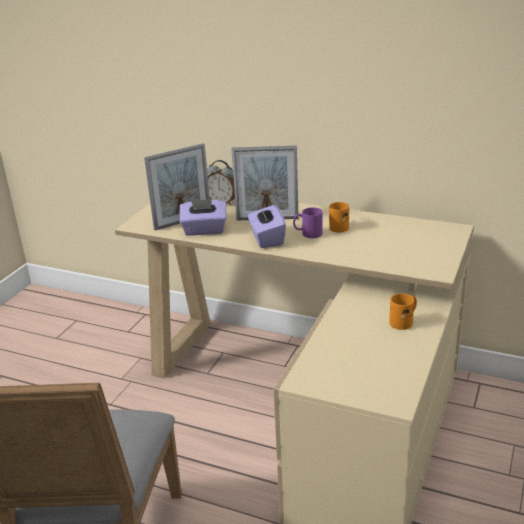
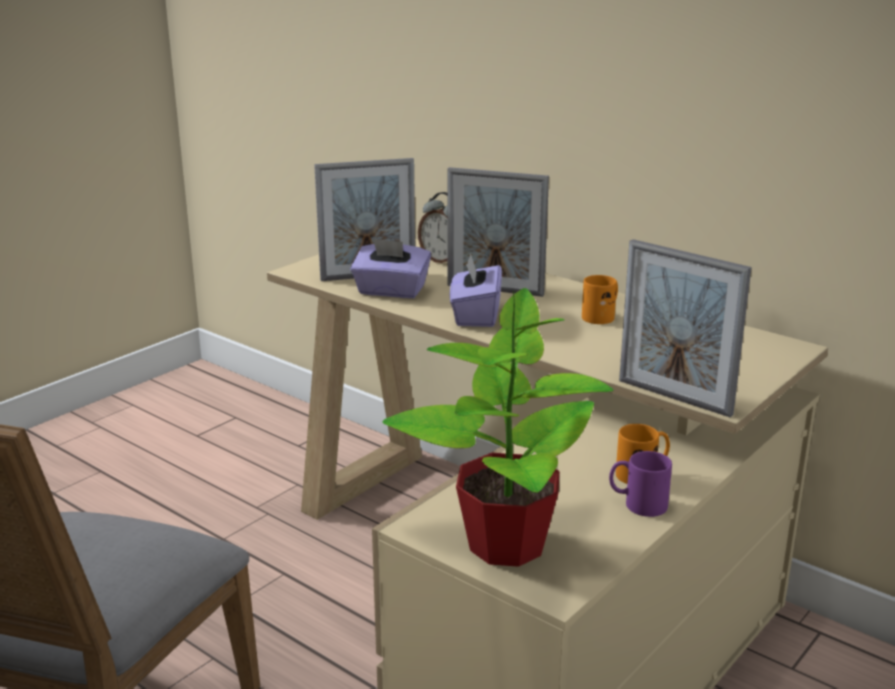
camera: 15 degrees right, 5 degrees down
(308, 234) = (543, 318): purple mug -> purple mug (637, 504)
(354, 381) = (505, 543): none -> potted plant
(411, 273) = (674, 397): none -> picture frame

